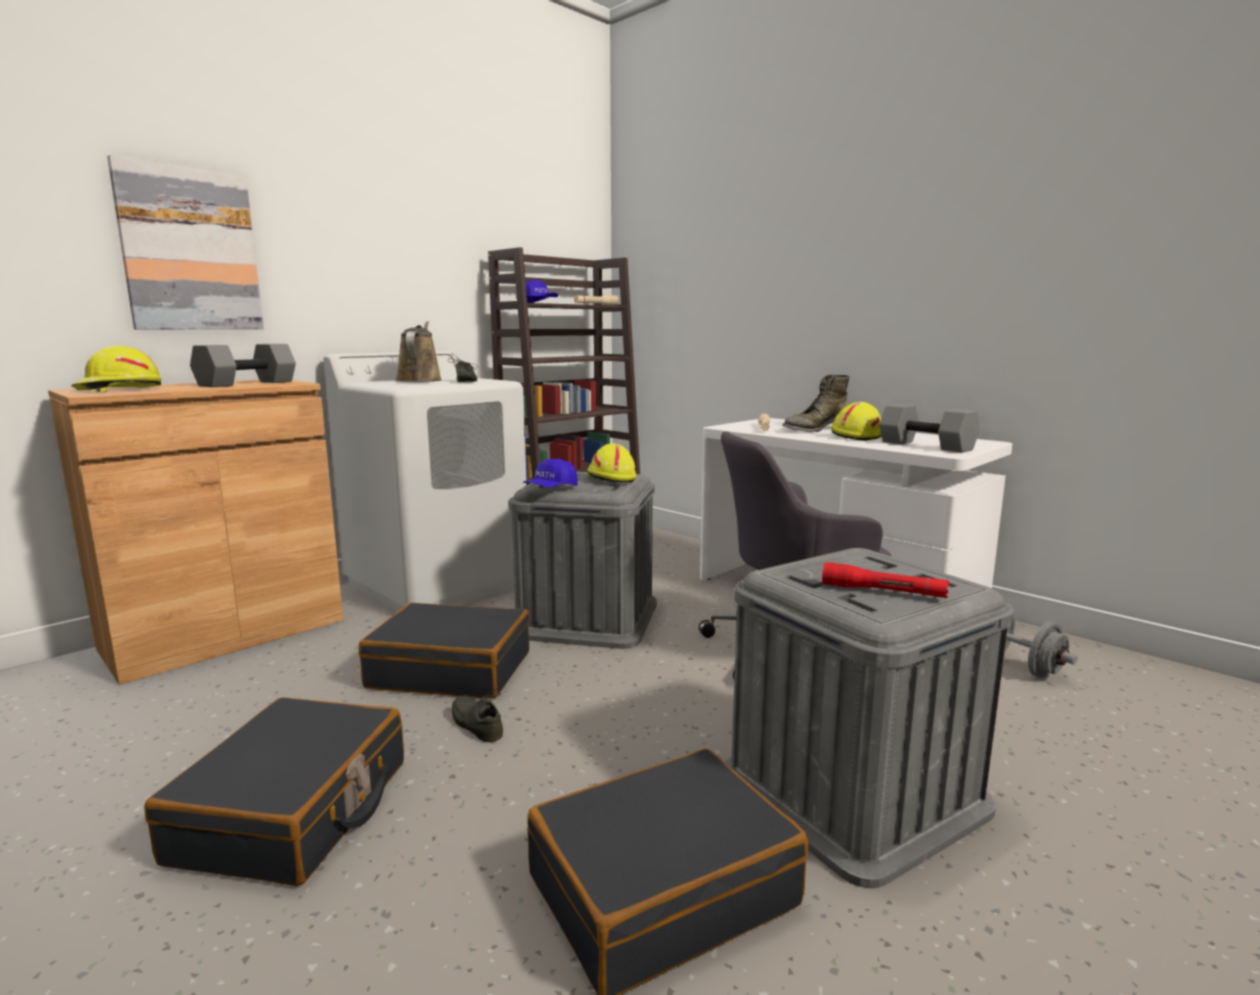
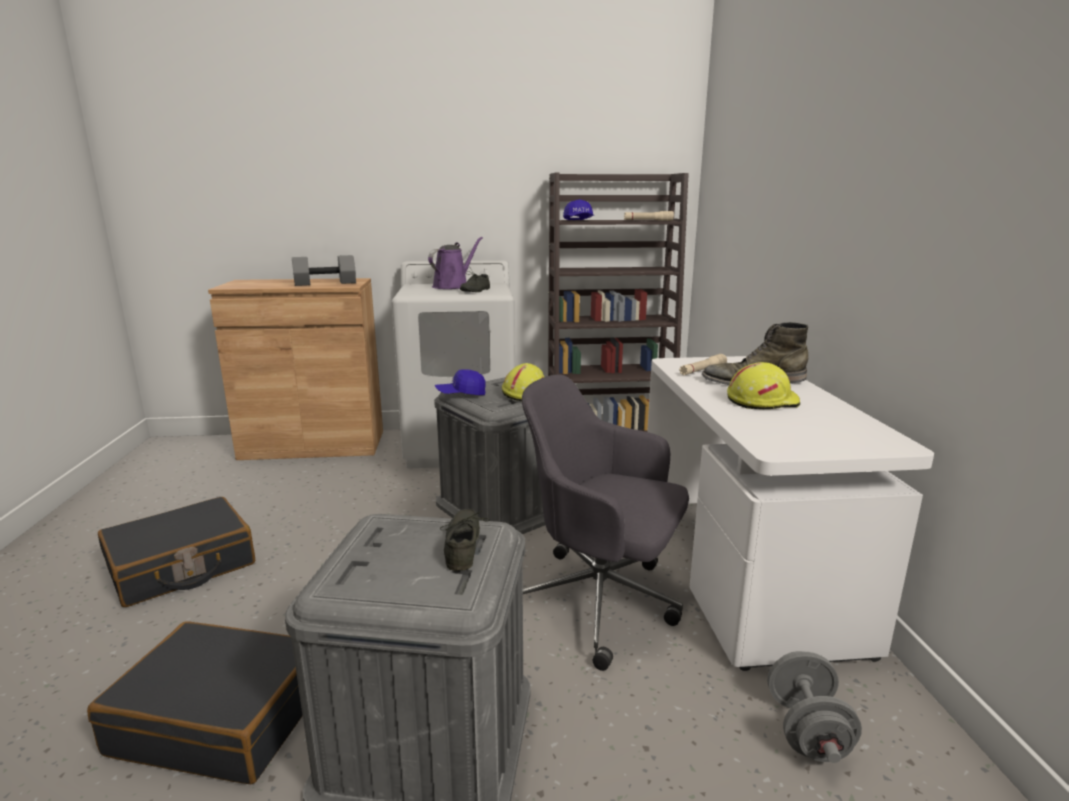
camera: 40 degrees right, 5 degrees up
(119, 389) = (252, 284): yellow hard hat -> none
(190, 249) = (316, 189): picture -> none
(419, 380) = (453, 286): brown watering can -> purple watering can
(451, 669) = (368, 513): black suitcase -> none
(479, 724) = (322, 557): grey shoe -> grey shoe (466, 546)
(883, 591) = (389, 571): red flashlight -> none
(927, 446) = (793, 432): grey dumbbell -> none

